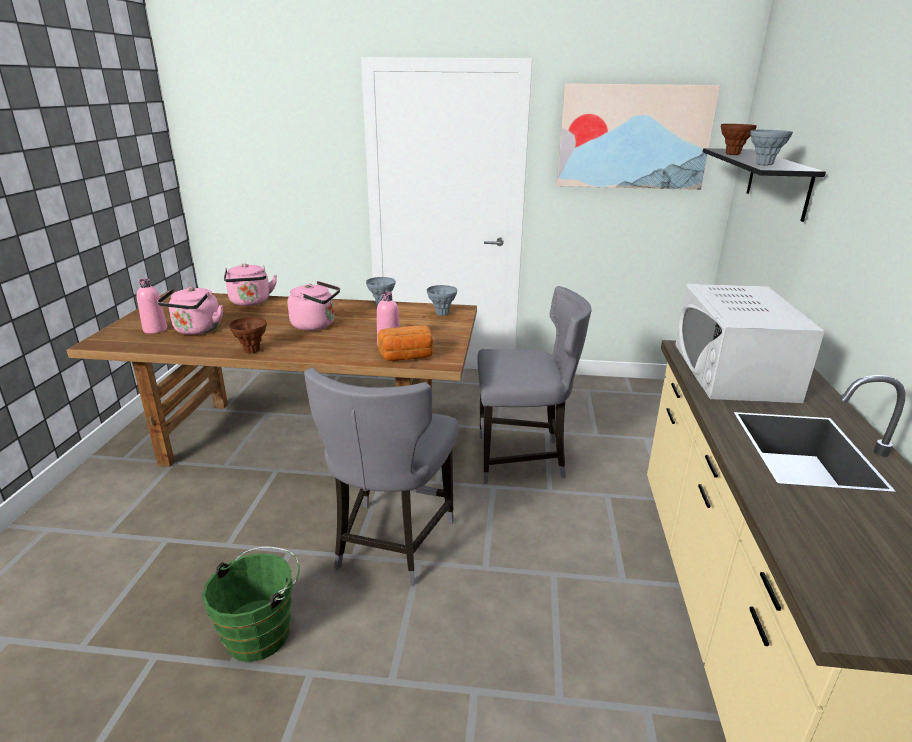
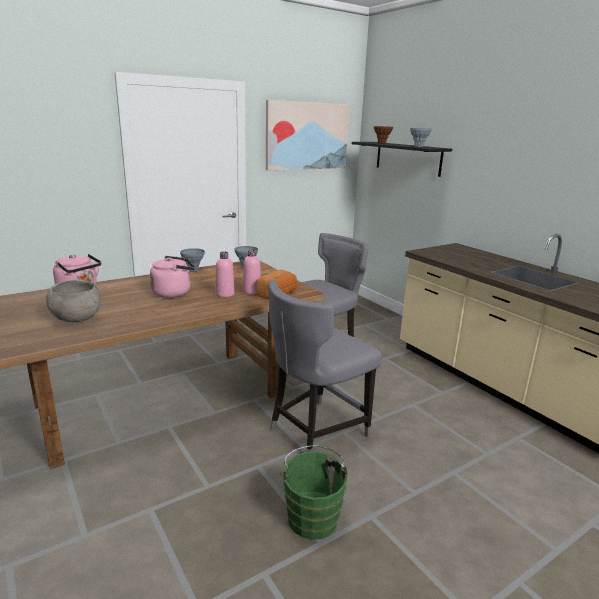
camera: 40 degrees left, 5 degrees down
(155, 329) = (31, 329): pink bottle -> pink bottle (225, 294)
(196, 330) = (76, 319): pink kettle -> grey bowl
(252, 351) = (161, 319): brown vase -> none
(390, 544) = (315, 431): grey chair -> grey chair turned 75 degrees clockwise
(733, 371) = (458, 257): white microwave -> none

